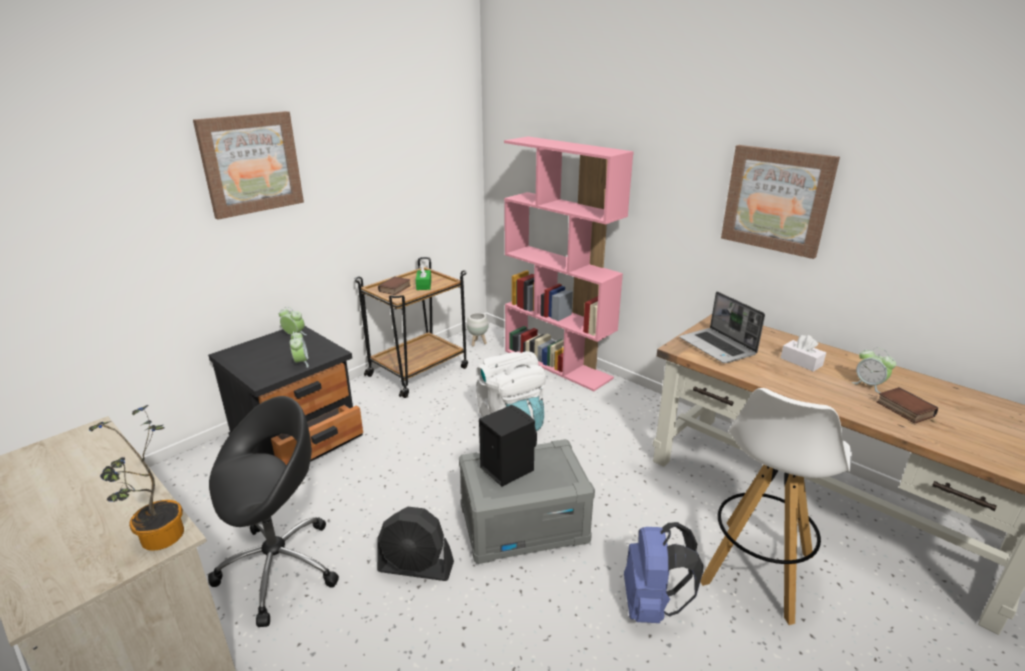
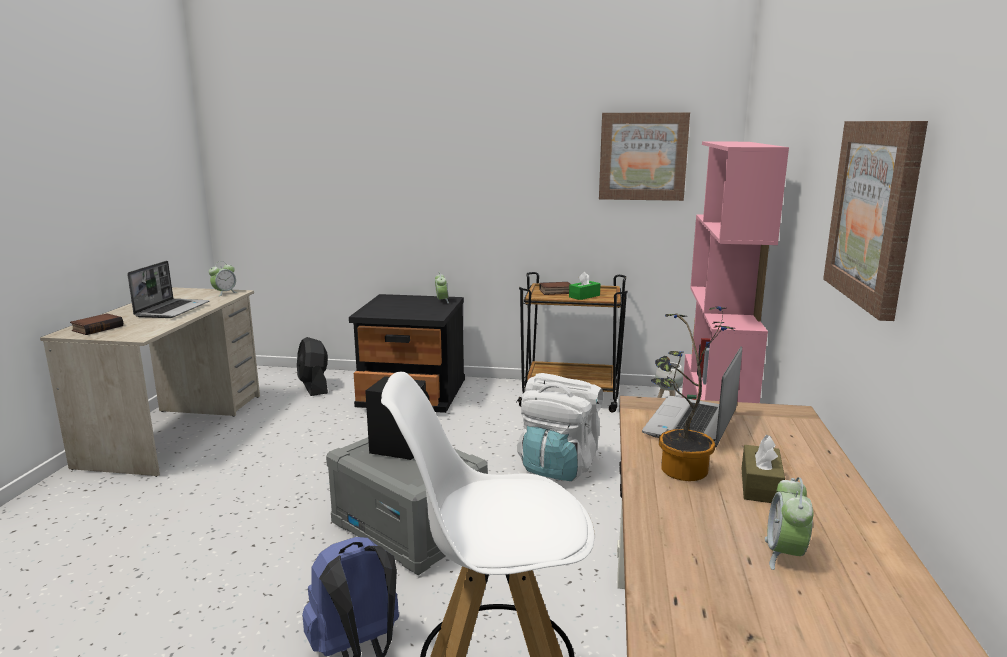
camera: 55 degrees right, 10 degrees down
(86, 491) = (172, 309): none -> laptop
(160, 541) = (134, 335): potted plant -> potted plant (679, 472)
(251, 163) = (446, 140): picture -> picture (643, 156)
(282, 566) = (268, 447): black office chair -> none
(301, 362) = (404, 314): alarm clock -> alarm clock (224, 293)
(416, 567) = (307, 497): black fan -> black fan (314, 386)
(801, 362) = (760, 486): white tissue box -> brown tissue box
(903, 409) = (745, 598): book -> book (97, 328)

